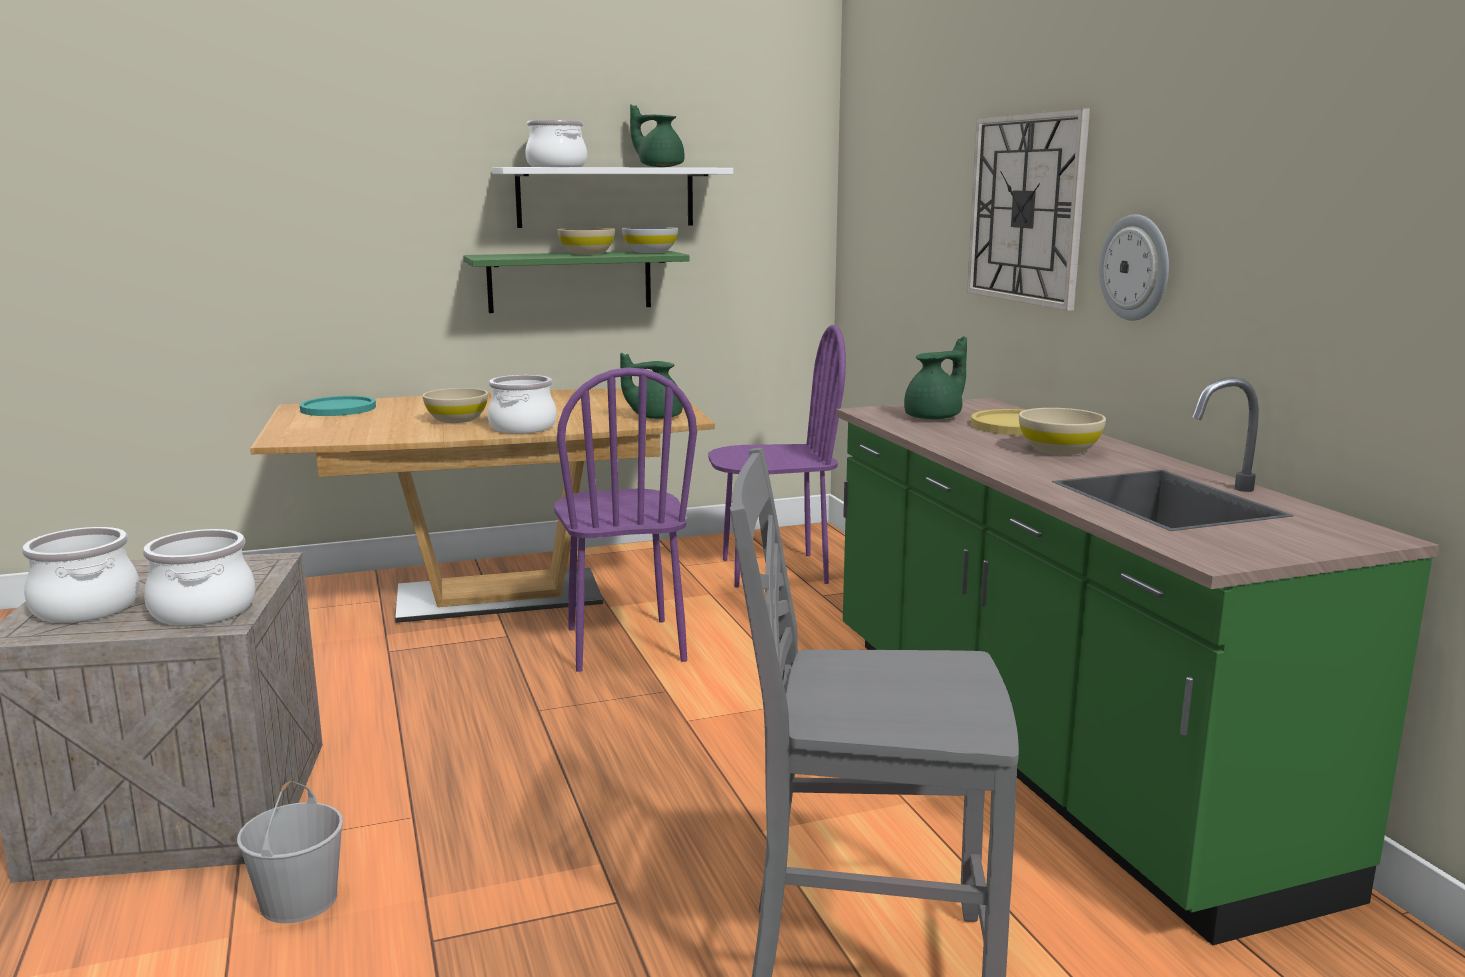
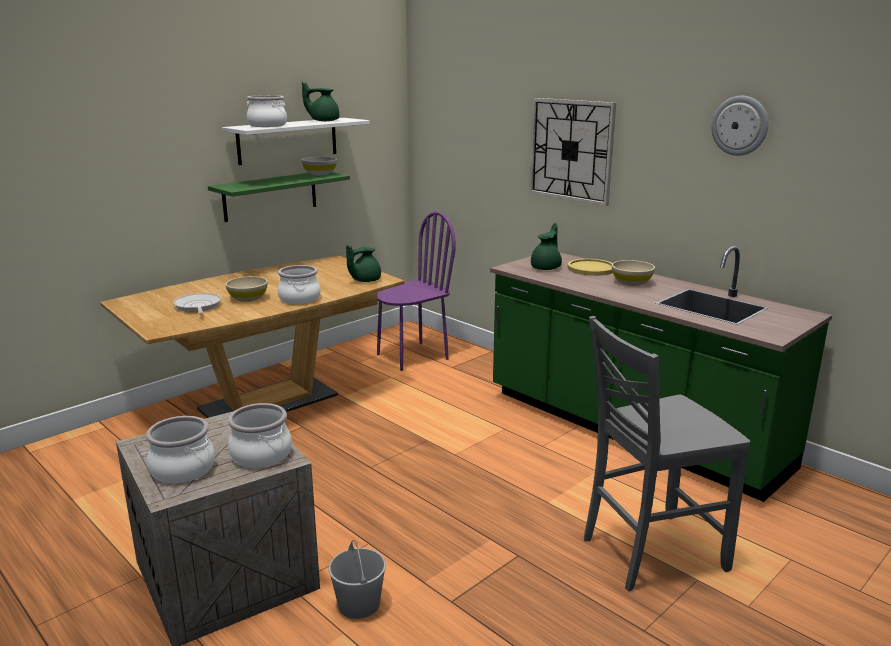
camera: 25 degrees left, 5 degrees up
(338, 408) = (151, 299): turquoise plate -> none
(377, 421) = (197, 306): none -> frying pan
(587, 253) = (286, 178): beige bowl -> none
(624, 644) = (376, 418): purple chair -> none
(1136, 267) = (650, 186): wall clock -> wall clock (740, 125)

